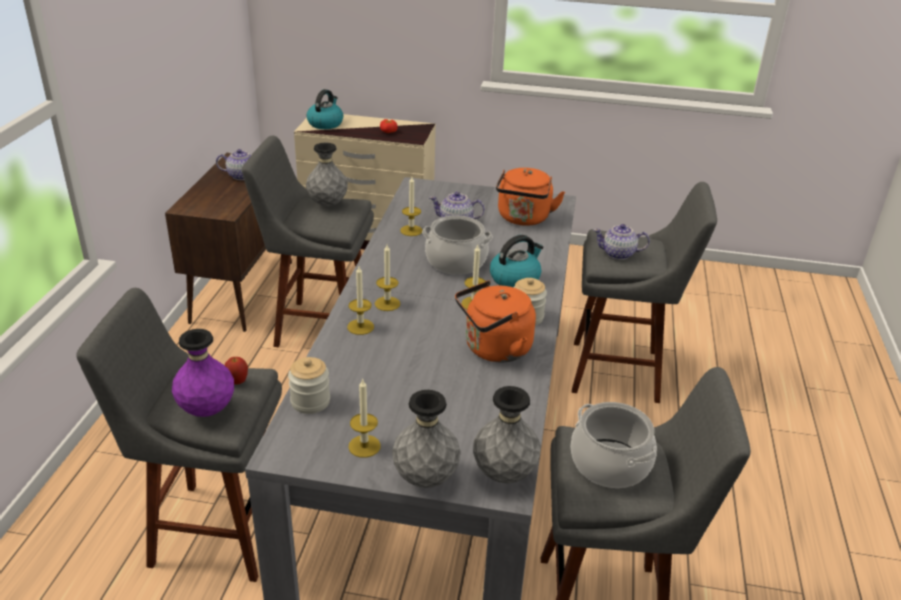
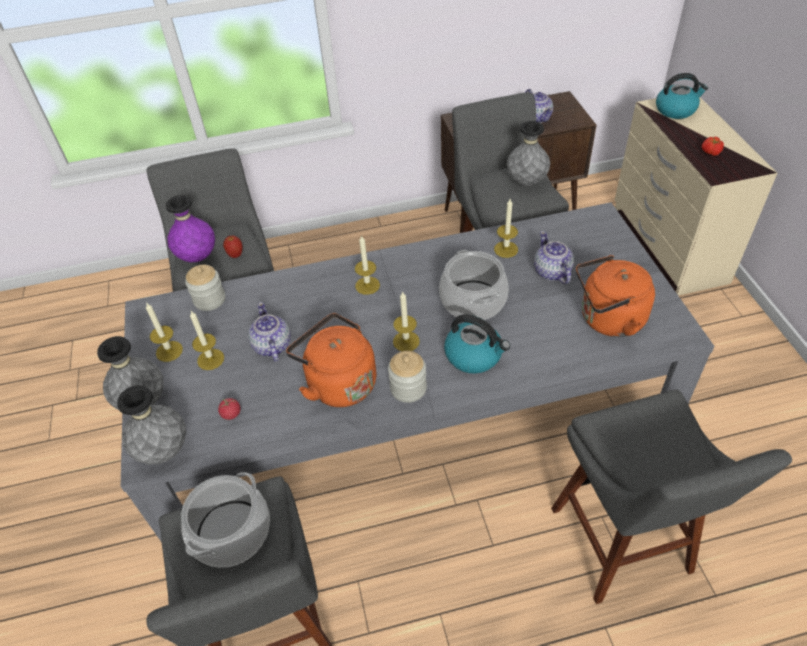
camera: 70 degrees right, 15 degrees up
(360, 327) = (322, 284): candle -> candle (210, 359)
(486, 420) = (231, 414): none -> tomato
(618, 254) = (632, 433): teapot -> teapot (272, 346)

